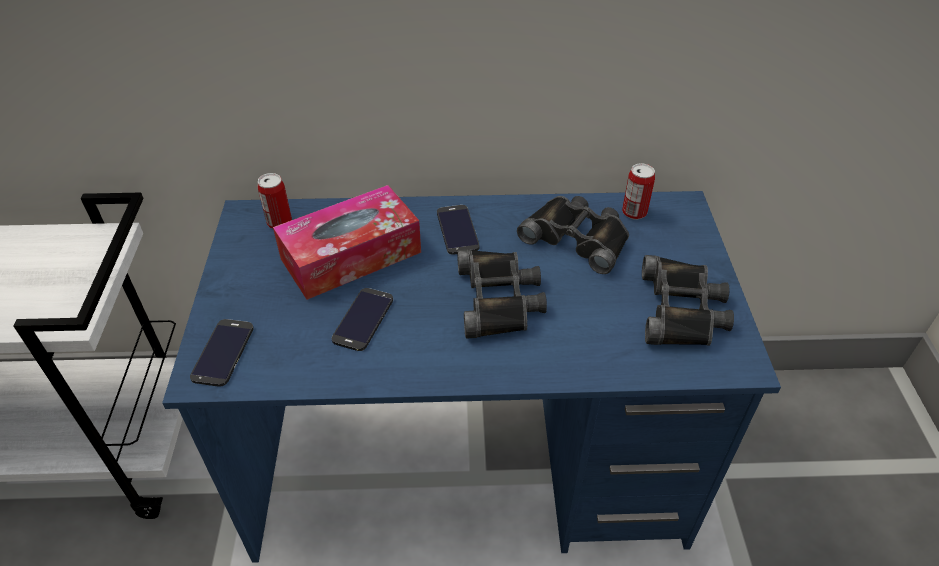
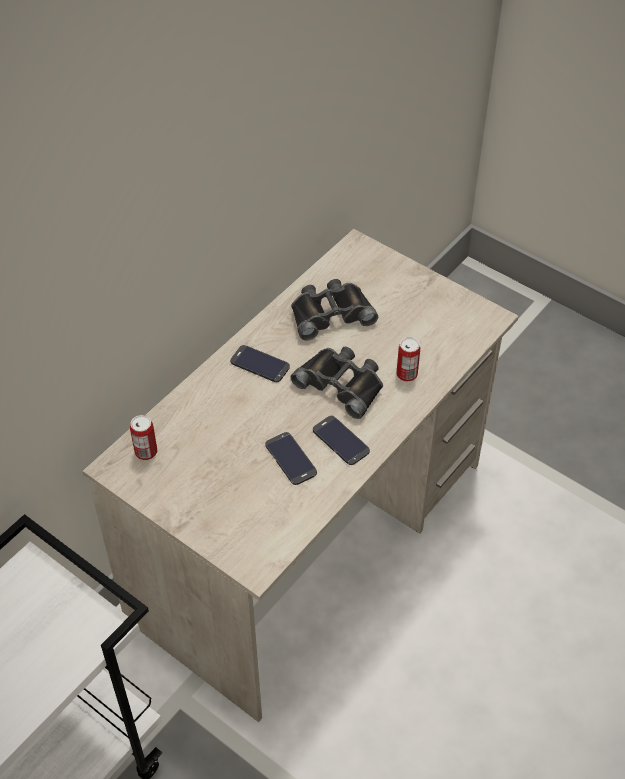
camera: 50 degrees left, 5 degrees up
(223, 352) = (246, 545): phone -> phone (341, 440)
(351, 256) = (225, 432): tissue box -> none
(470, 468) = (310, 540): blue desk -> beige desk
(634, 212) = (337, 272): can -> can (406, 374)
(682, 310) = (433, 312): black binoculars -> none

